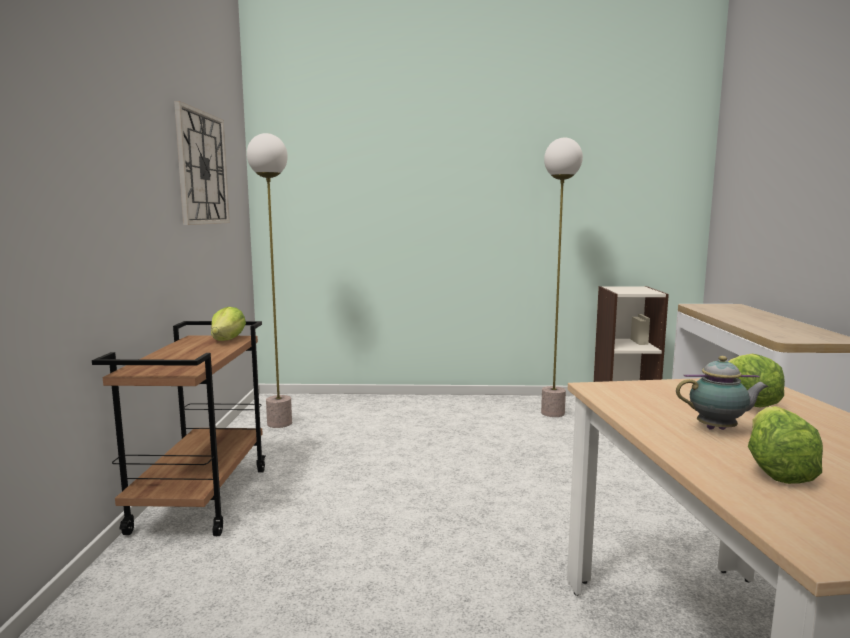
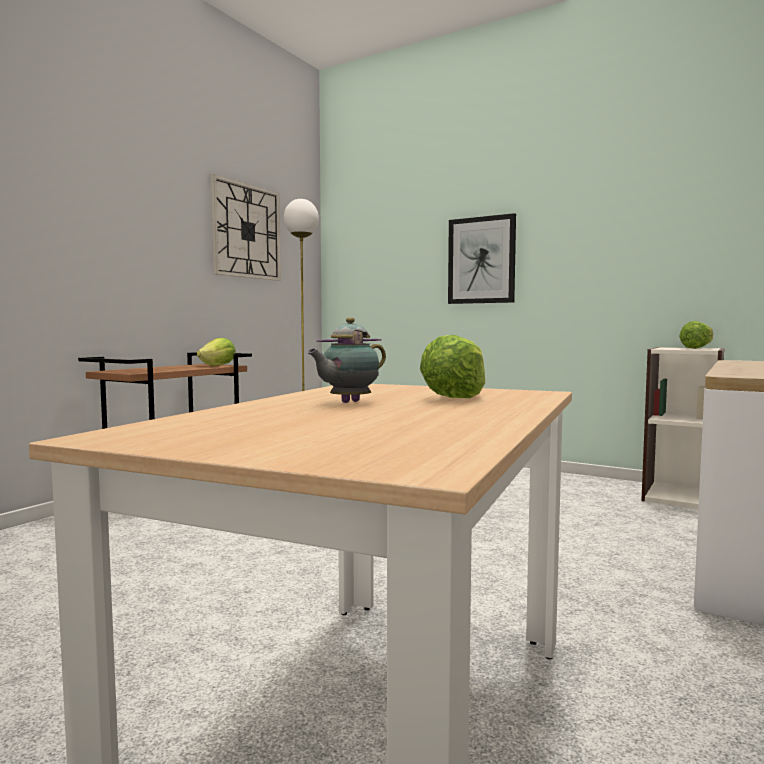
camera: 30 degrees right, 5 degrees down
(441, 205) = (481, 260): none -> picture
(553, 413) = (575, 490): floor lamp -> none
(719, 429) = (347, 402): teapot -> teapot turned 105 degrees clockwise
(776, 468) = (284, 416): lettuce -> lettuce (697, 348)

